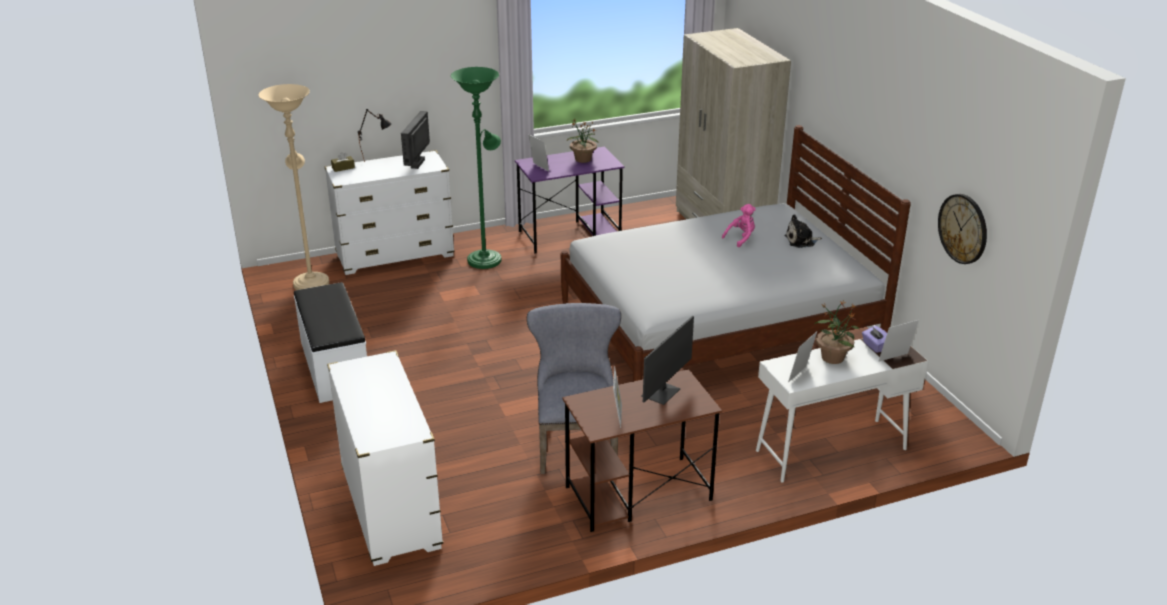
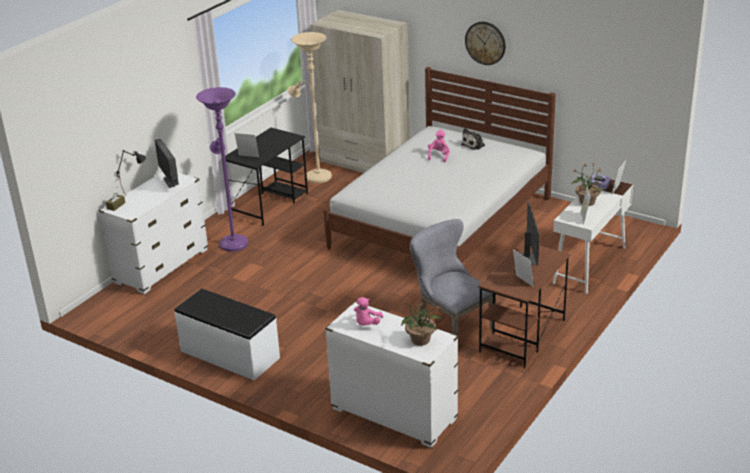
camera: 35 degrees left, 0 degrees up
(311, 281) = (122, 309): beige floor lamp -> beige floor lamp (316, 176)
(368, 380) = (367, 324): none -> pink plush toy
(486, 258) = (232, 242): green floor lamp -> purple floor lamp
(570, 234) = (270, 204): purple desk -> black desk
(583, 159) = (270, 141): potted plant -> potted plant (421, 340)
(963, 228) = (606, 98): wall clock -> wall clock (485, 43)

